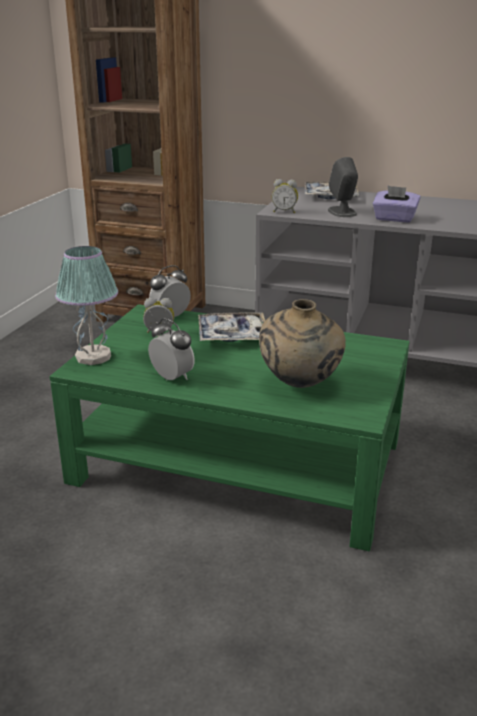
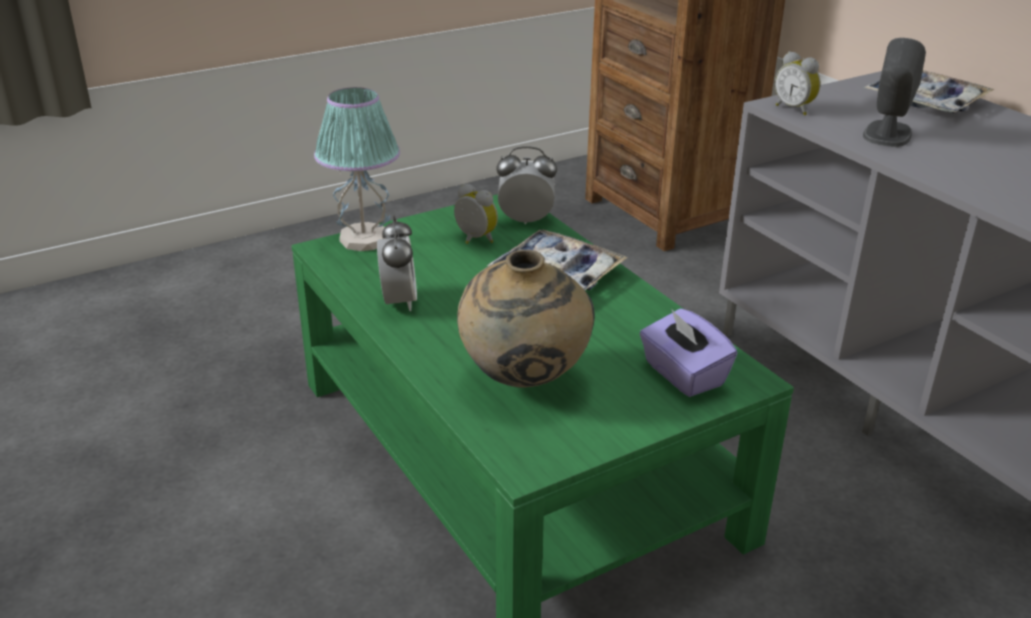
camera: 40 degrees right, 5 degrees up
(394, 219) = (955, 171): purple tissue box -> purple tissue box (683, 375)

